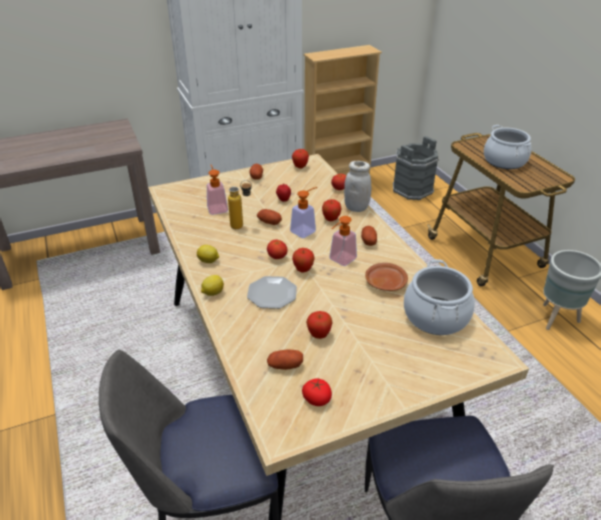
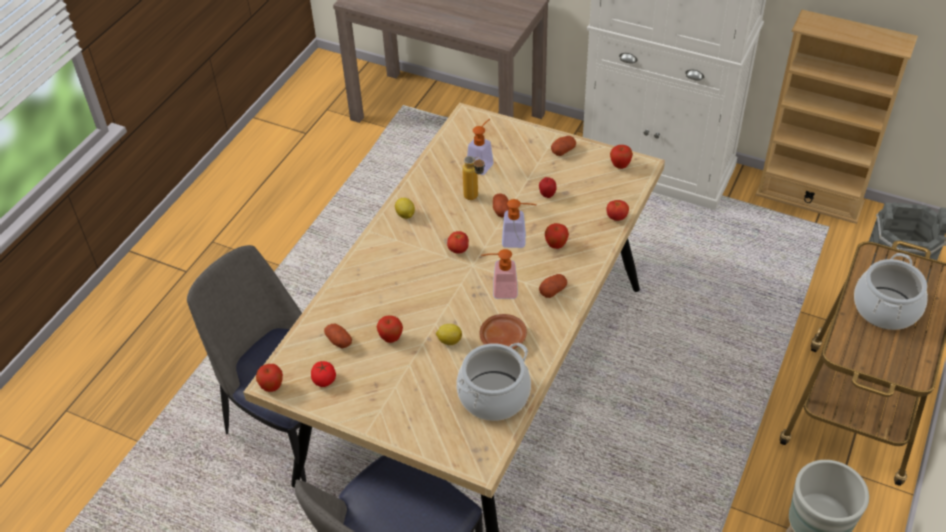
camera: 50 degrees right, 10 degrees up
(212, 293) = (371, 246): lemon -> lemon (449, 340)
(272, 294) = (409, 279): plate -> none
(303, 270) = (460, 277): apple -> apple (272, 387)
(356, 208) = (598, 249): white jar -> none

